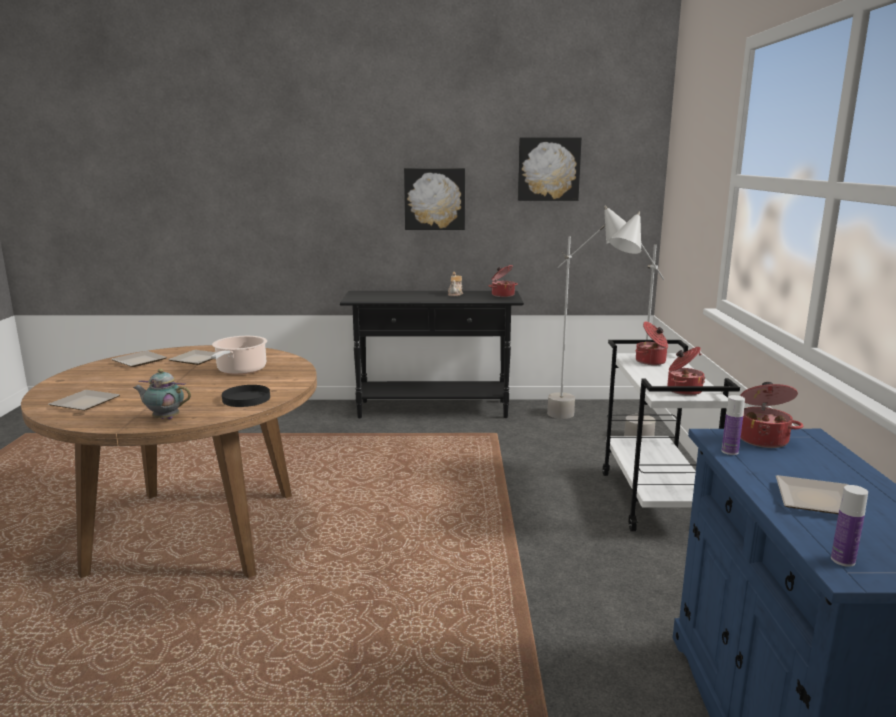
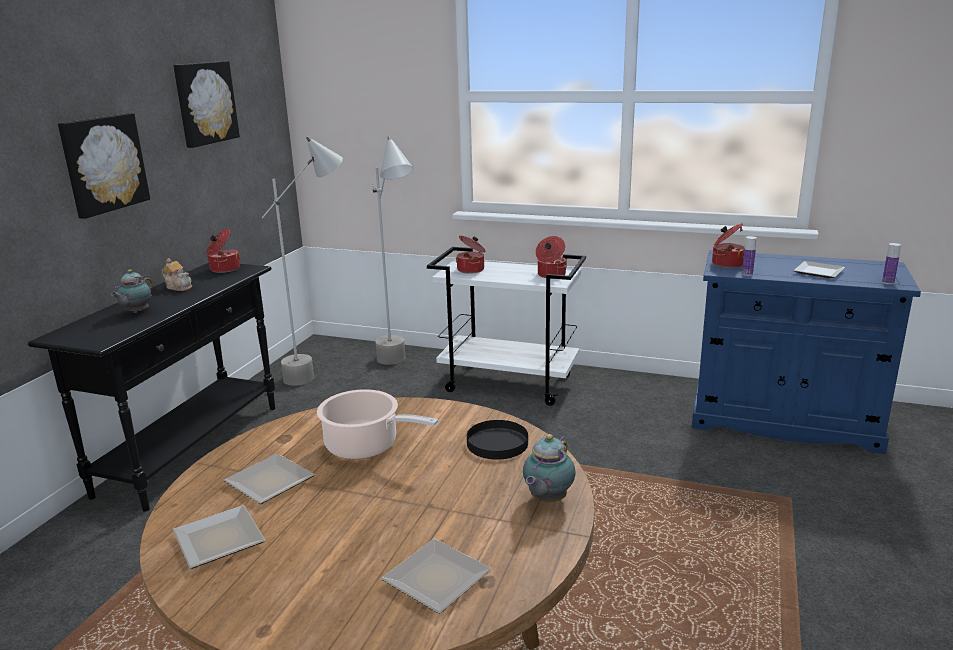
camera: 70 degrees left, 5 degrees up
(403, 296) = (136, 312): none -> teapot

